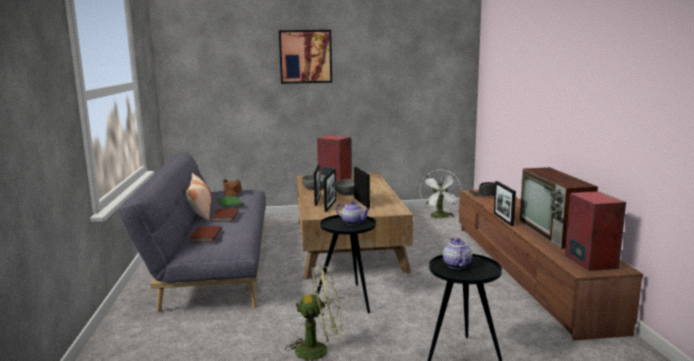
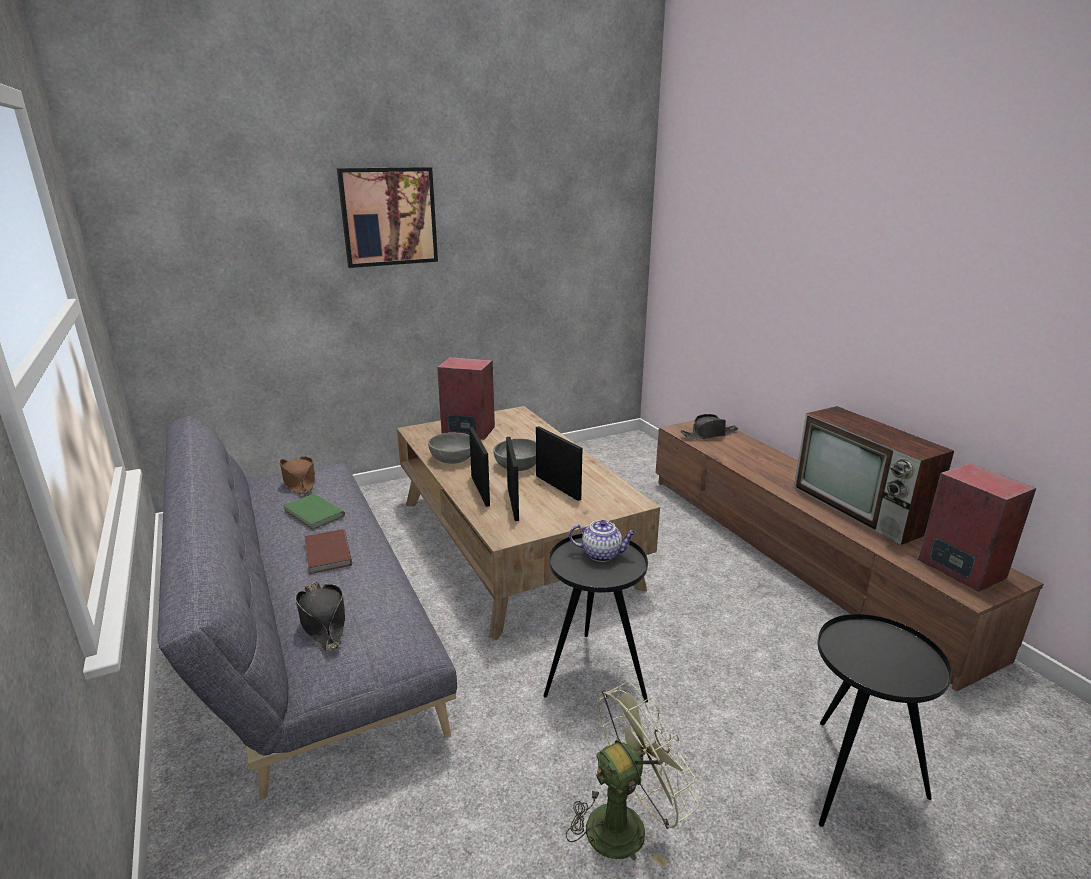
camera: 20 degrees left, 10 degrees up
(201, 211) = (268, 543): pillow -> none
(204, 236) = (323, 621): brown book -> black hat
(440, 217) = (613, 460): white fan -> none
(456, 265) = (861, 649): teapot -> none
(503, 219) = (771, 488): picture frame -> none

